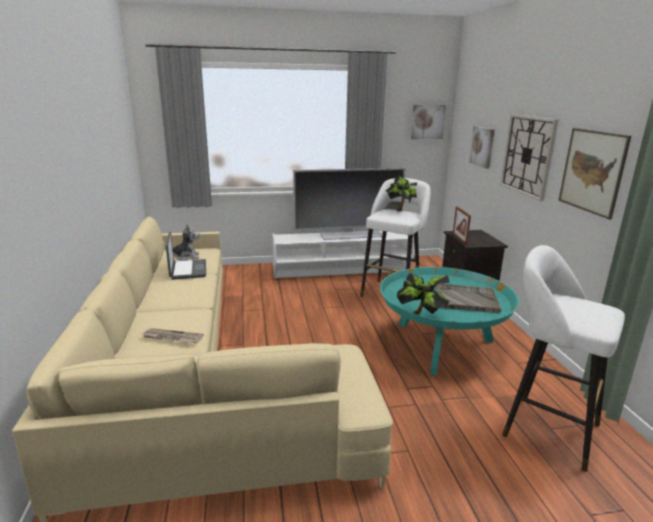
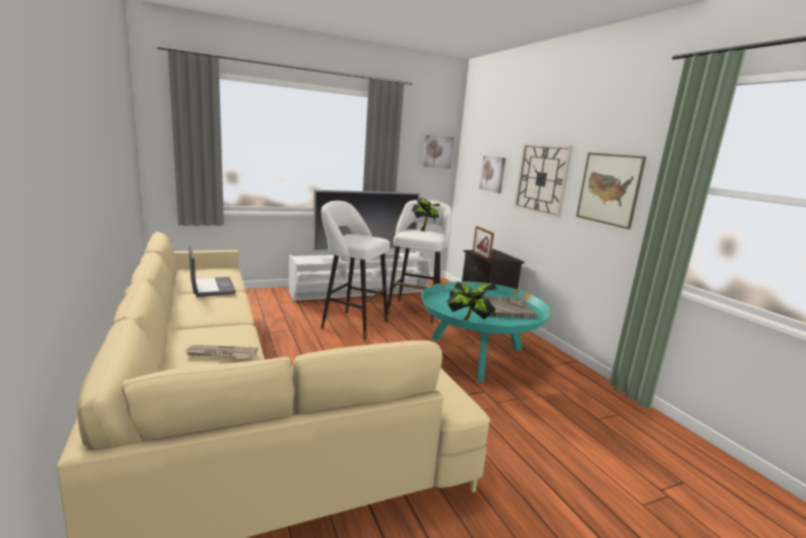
camera: 15 degrees left, 5 degrees down
(186, 257) = (204, 275): plush toy -> none
(544, 428) = (593, 419): white stool -> white stool (351, 324)

